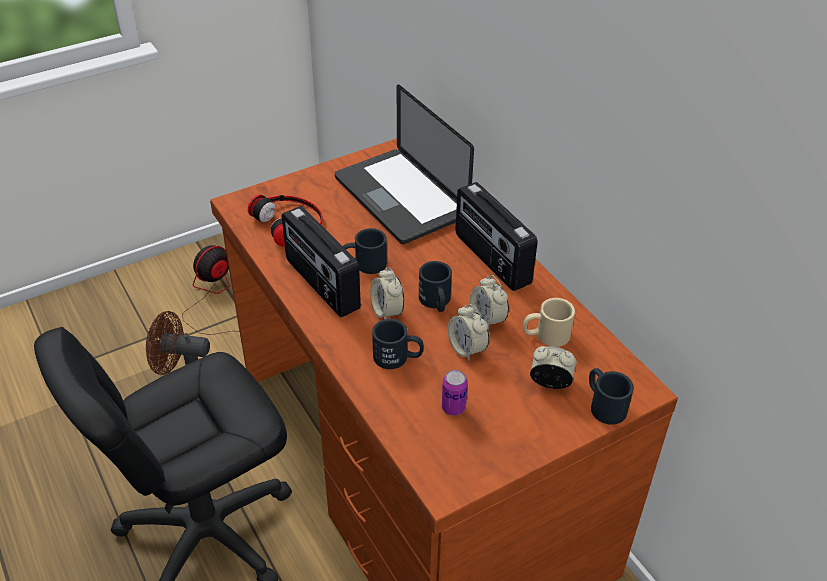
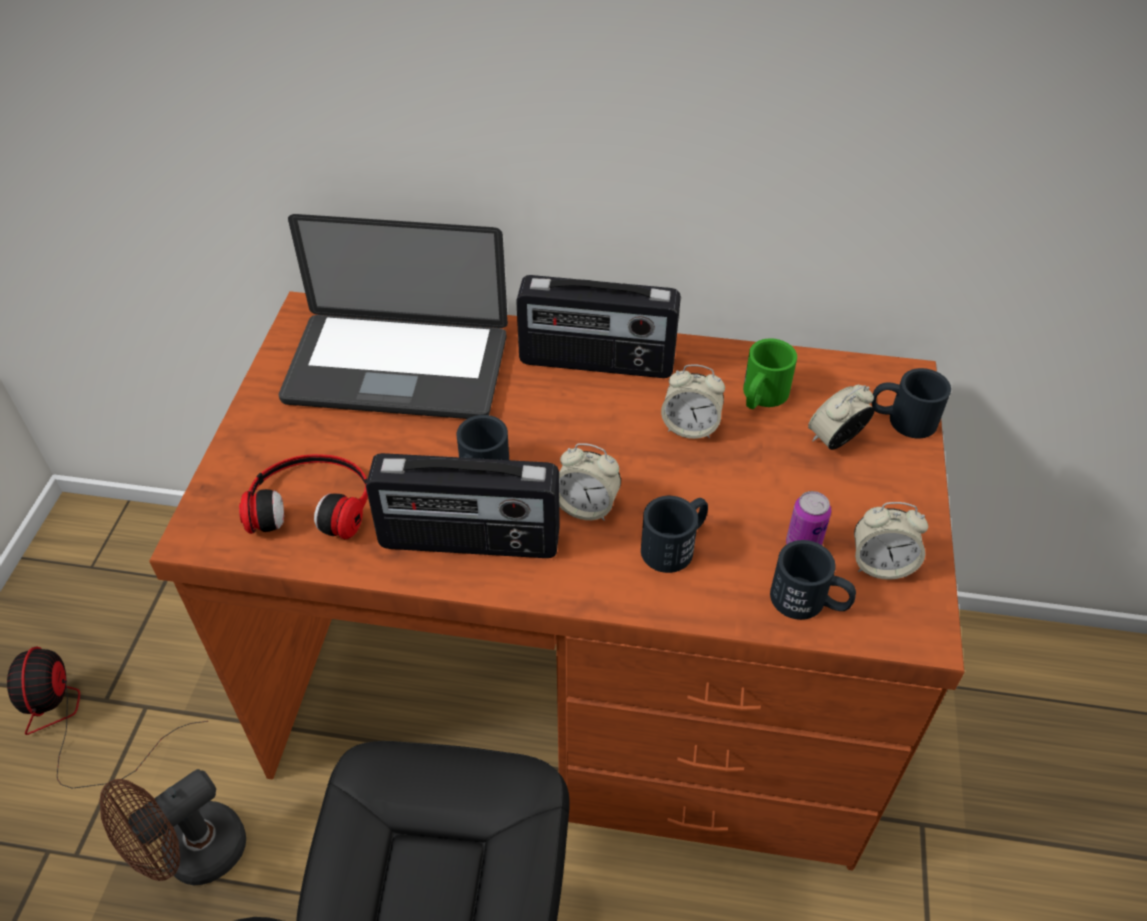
camera: 50 degrees left, 5 degrees up
(436, 302) = (617, 452): black mug -> black mug (809, 602)
(467, 349) = (720, 474): alarm clock -> alarm clock (881, 564)
(545, 335) = (761, 397): beige mug -> green mug

